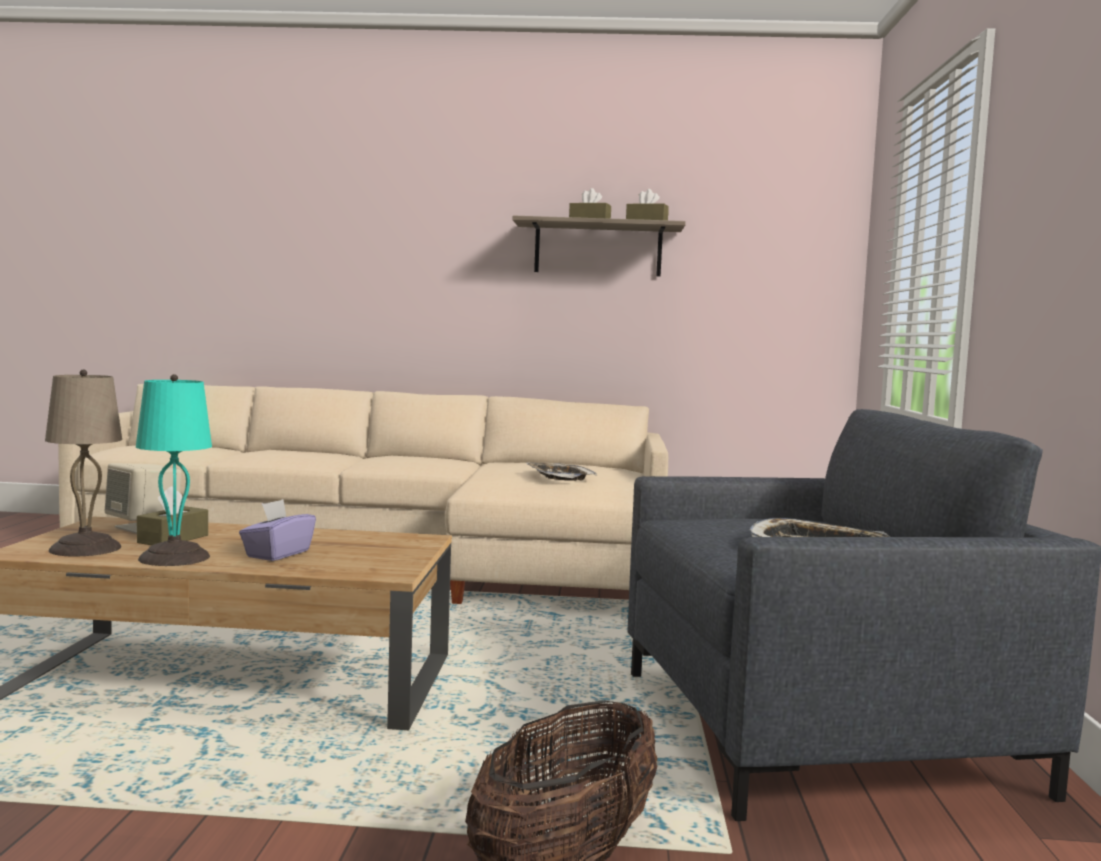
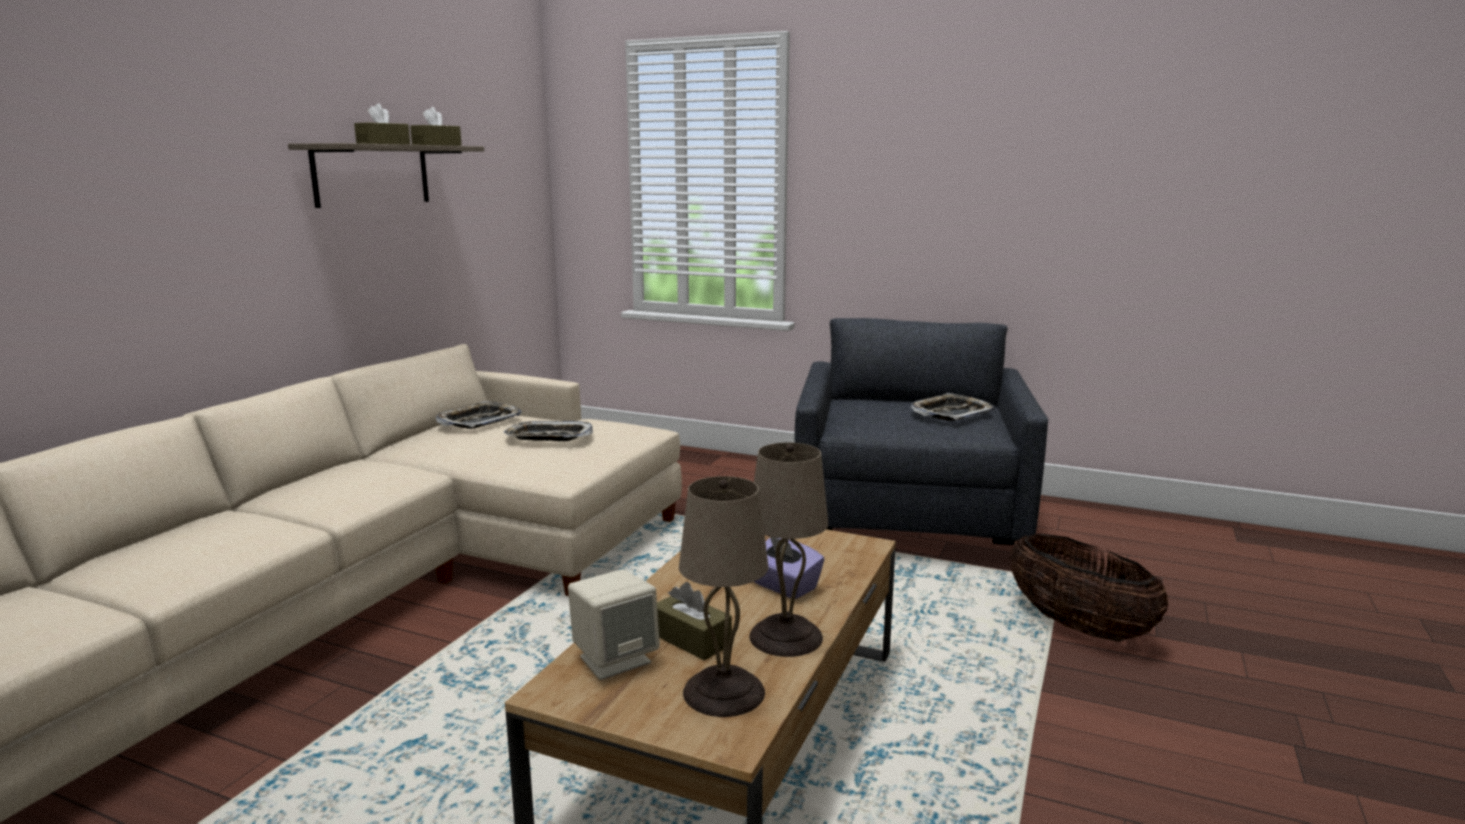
camera: 70 degrees left, 10 degrees up
(172, 557) = (785, 638): turquoise table lamp -> beige table lamp
(581, 465) = (479, 421): none -> tray

